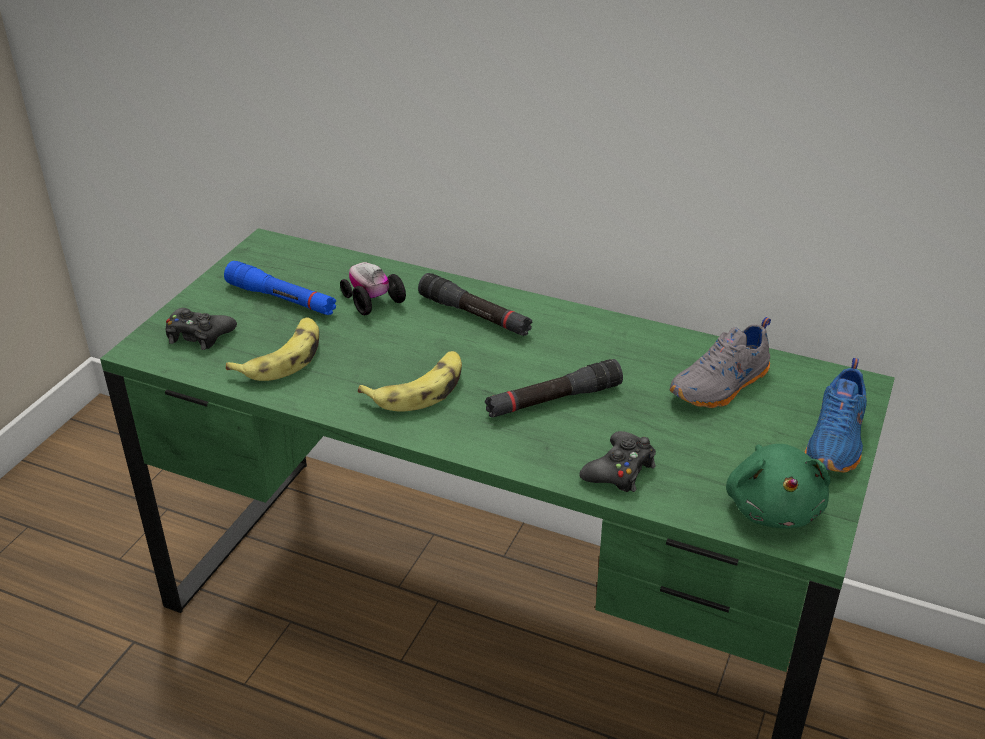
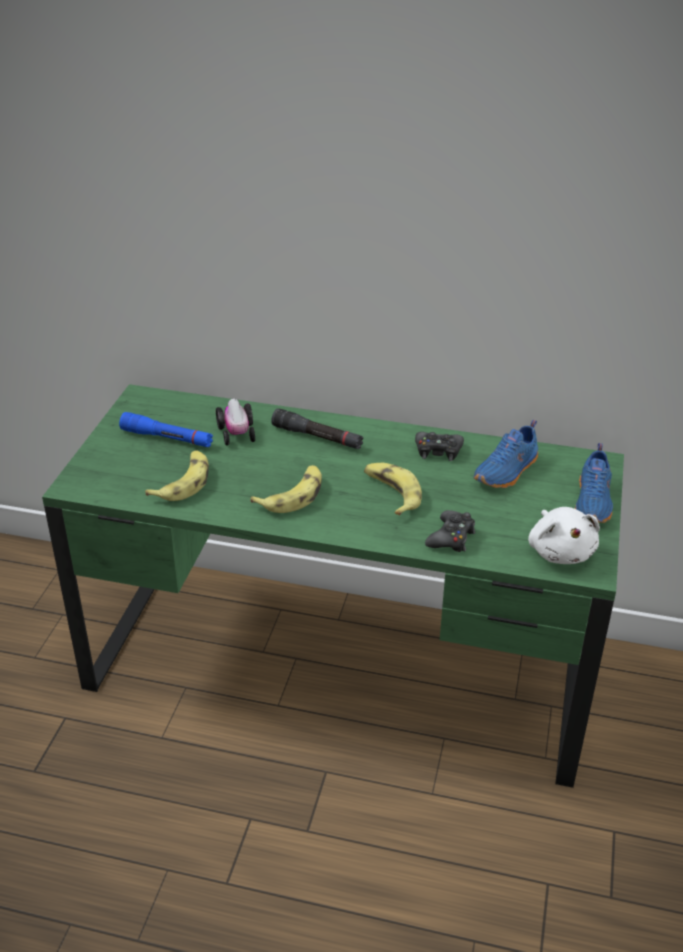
camera: 10 degrees left, 0 degrees up
(199, 335) = (113, 471): black game controller -> black game controller (438, 451)
(372, 301) = (237, 433): toy car -> toy car turned 150 degrees counterclockwise
(553, 400) = (391, 493): black flashlight -> banana
(721, 386) = (507, 472): grey shoe -> blue shoe
(773, 507) = (560, 551): green plush toy -> white plush toy

